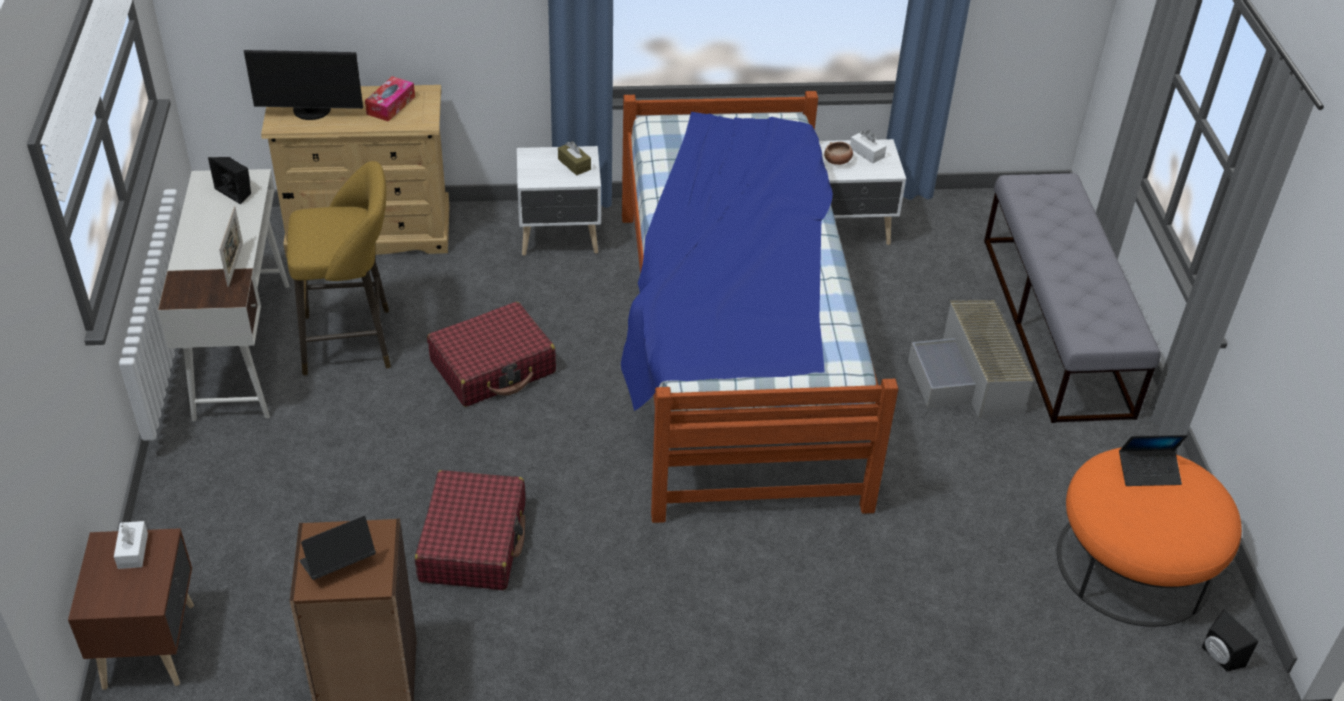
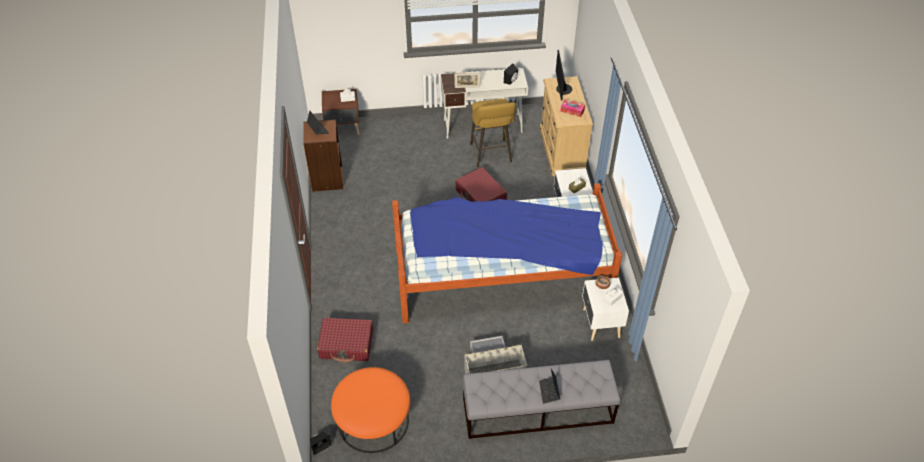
camera: 90 degrees right, 5 degrees up
(473, 542) = (386, 199): red suitcase -> red suitcase (346, 344)
(1148, 472) = (386, 395): laptop -> laptop (549, 391)

